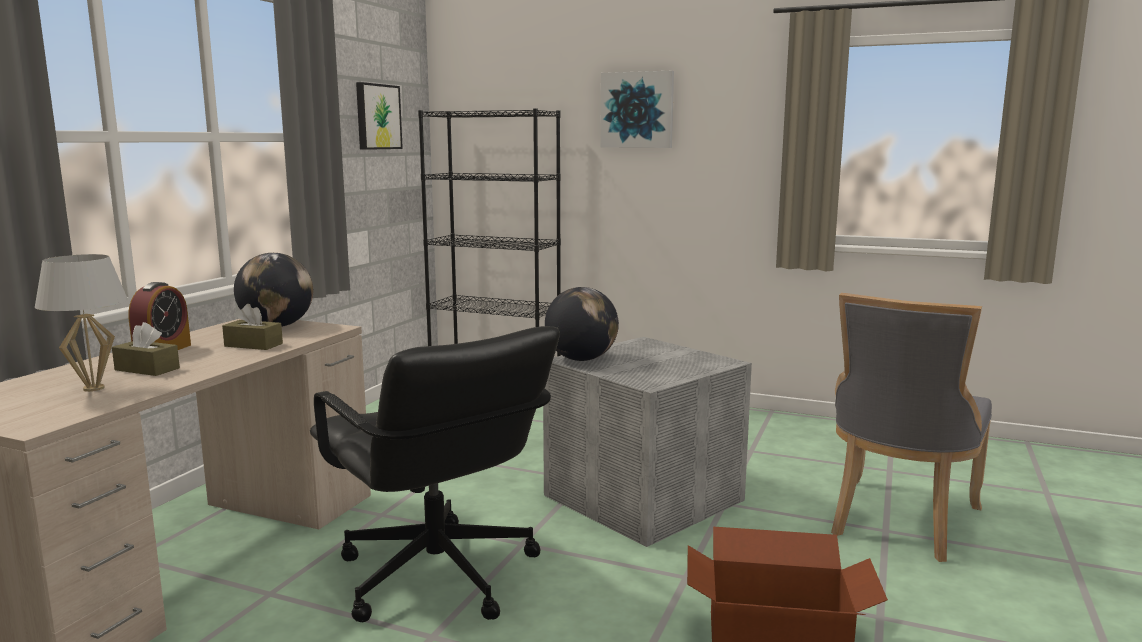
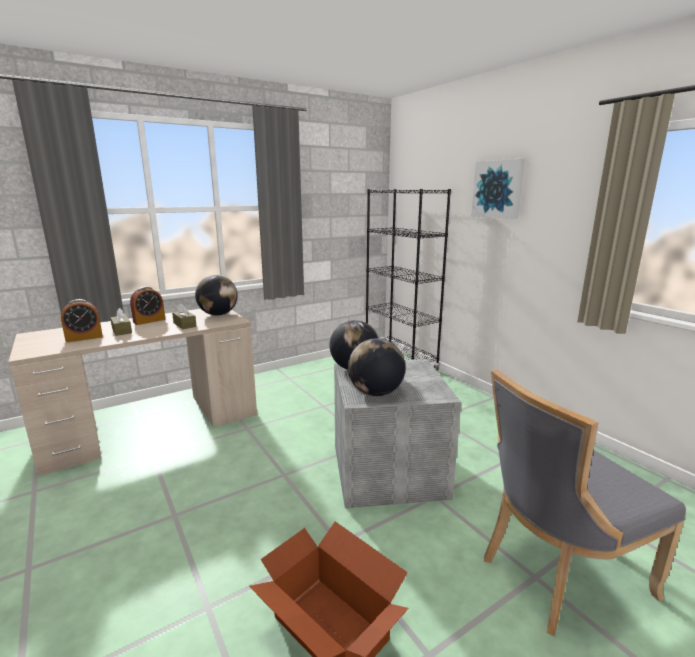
camera: 35 degrees right, 5 degrees up
(94, 388) = (84, 338): white table lamp -> alarm clock
(377, 117) = (341, 193): picture -> none
(437, 576) = (222, 478): black office chair -> none
(654, 374) = (375, 393): none -> globe

